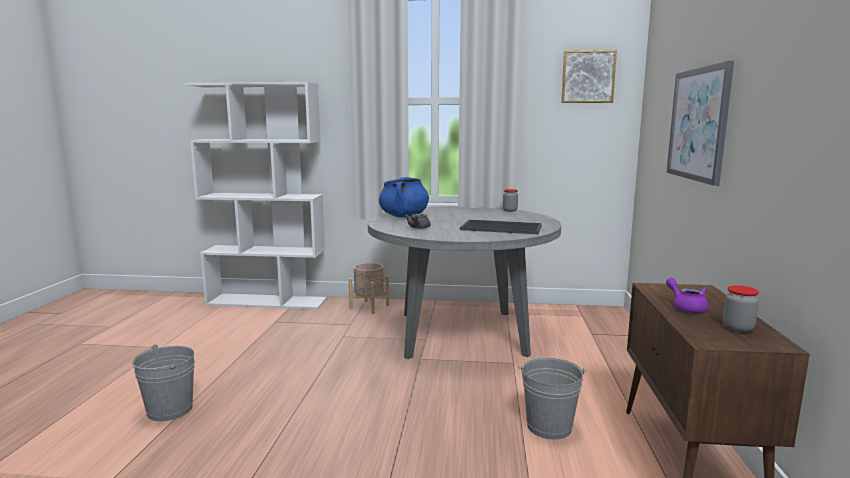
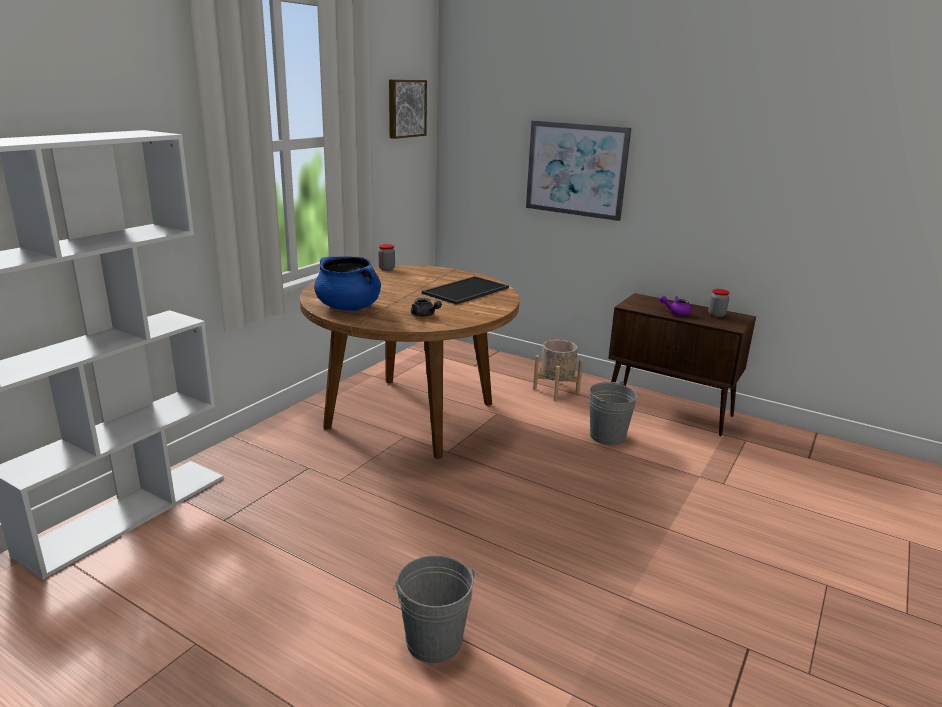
camera: 65 degrees left, 10 degrees up
(369, 307) = (267, 442): beige planter -> beige planter (555, 391)
(461, 333) = (411, 415): grey dining table -> brown dining table

